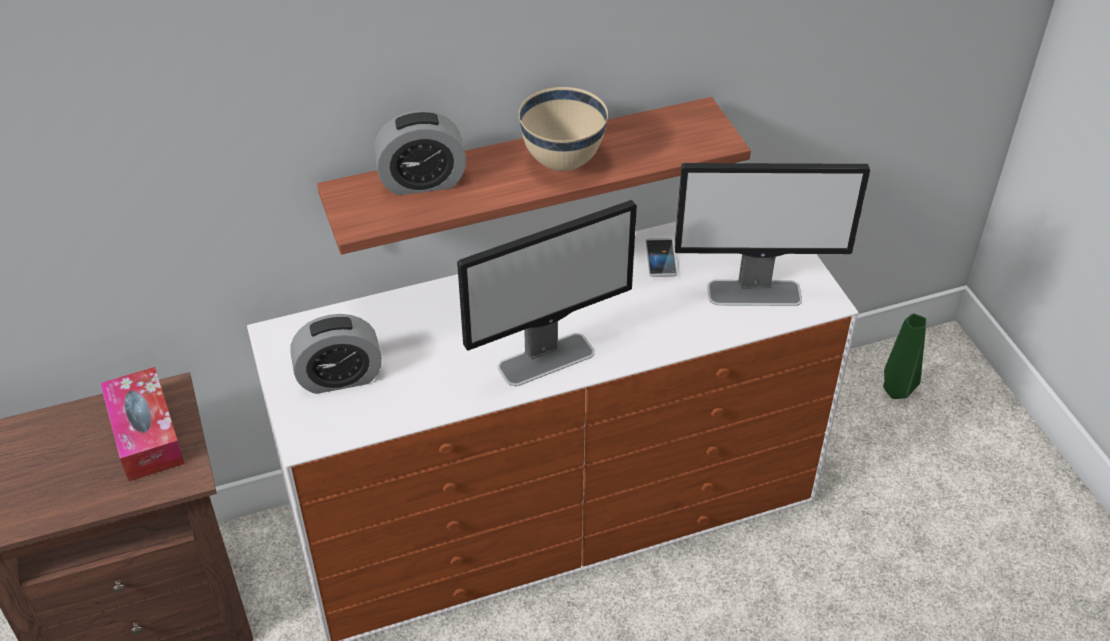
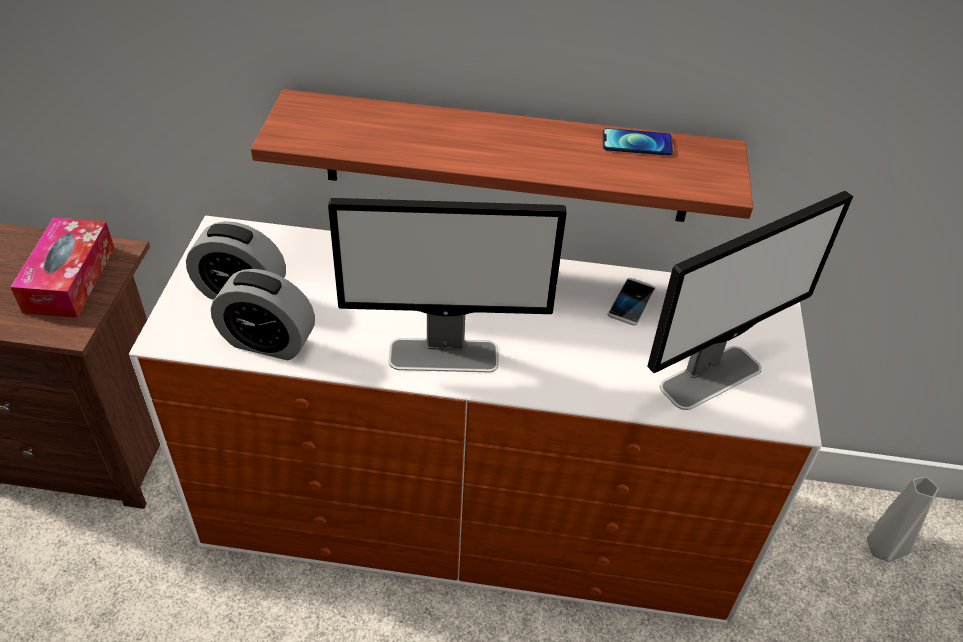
camera: 25 degrees right, 0 degrees up
(422, 182) = (378, 120): alarm clock -> alarm clock (268, 342)
(562, 162) = (532, 149): beige bowl -> none
(635, 128) = (637, 143): none -> phone
(755, 293) = (711, 377): monitor -> monitor turned 60 degrees counterclockwise
(895, 391) = (880, 550): green vase -> grey vase

